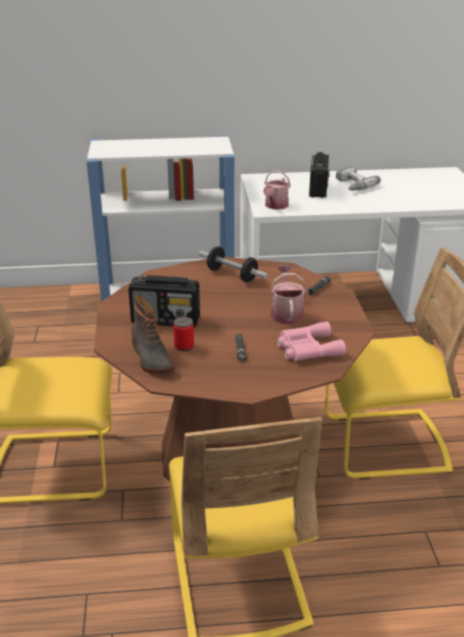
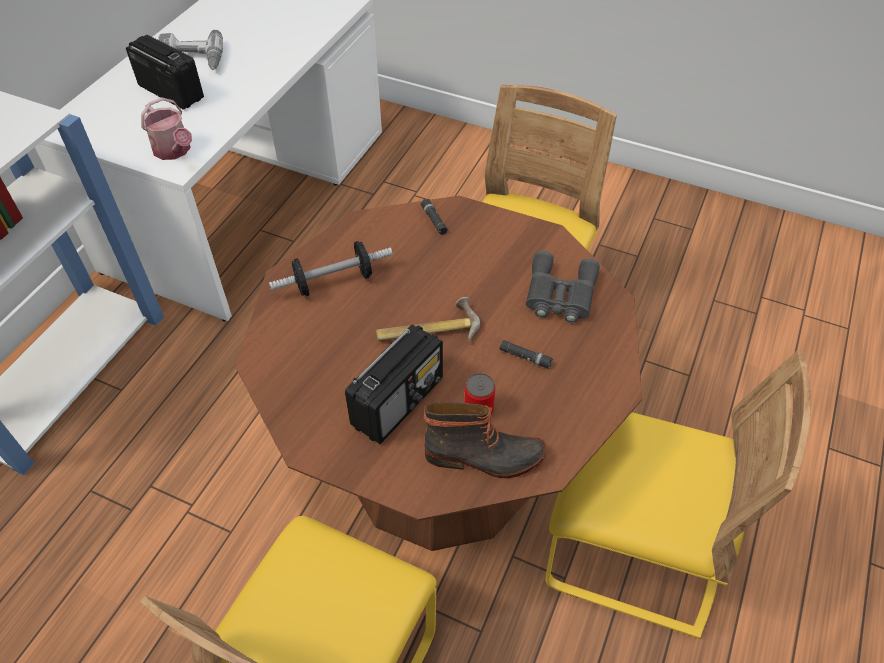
camera: 60 degrees left, 20 degrees up
(228, 313) = (428, 329): none -> hammer
(286, 313) = (468, 275): watering can -> none
(307, 348) = (559, 295): pink binoculars -> grey binoculars

